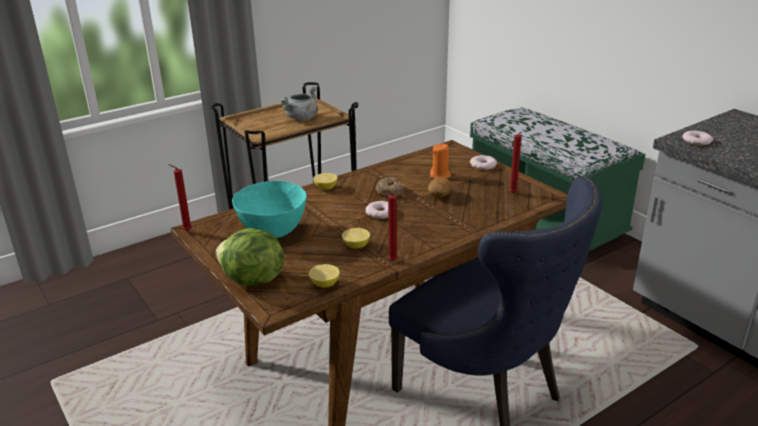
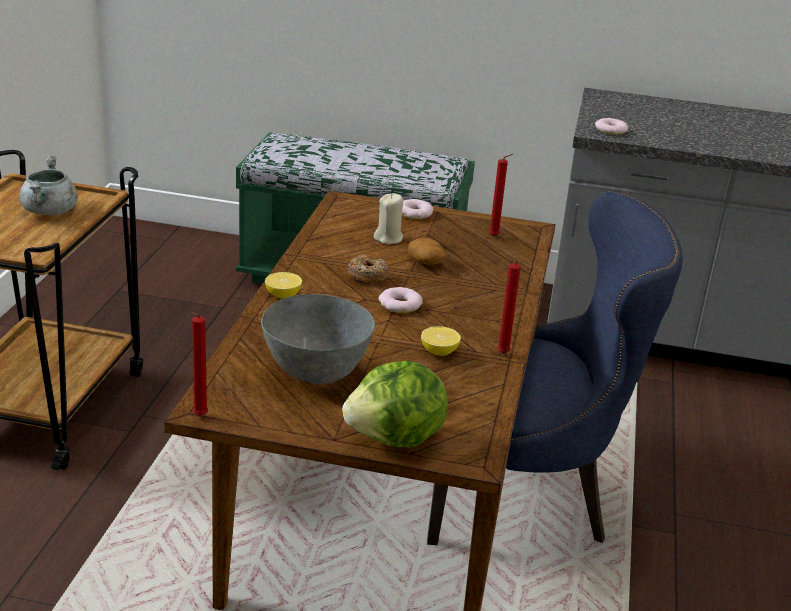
camera: 45 degrees left, 0 degrees up
(273, 232) = (317, 373): turquoise bowl -> grey bowl
(325, 284) = (481, 408): lemon -> none
(440, 175) = (388, 238): orange candle -> beige candle

